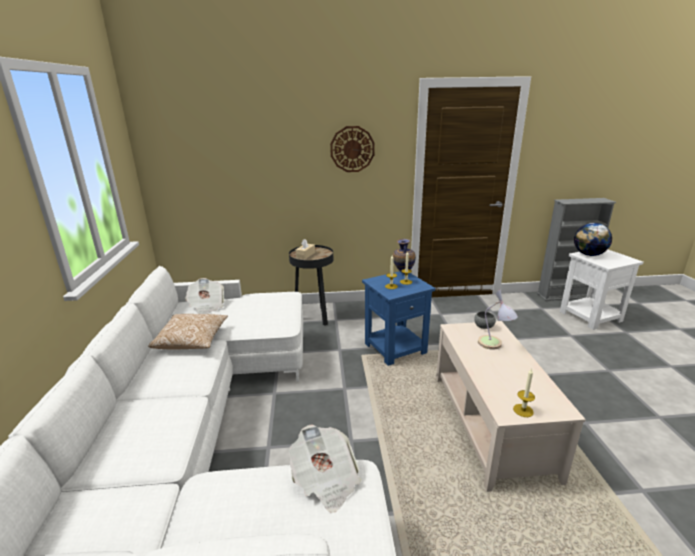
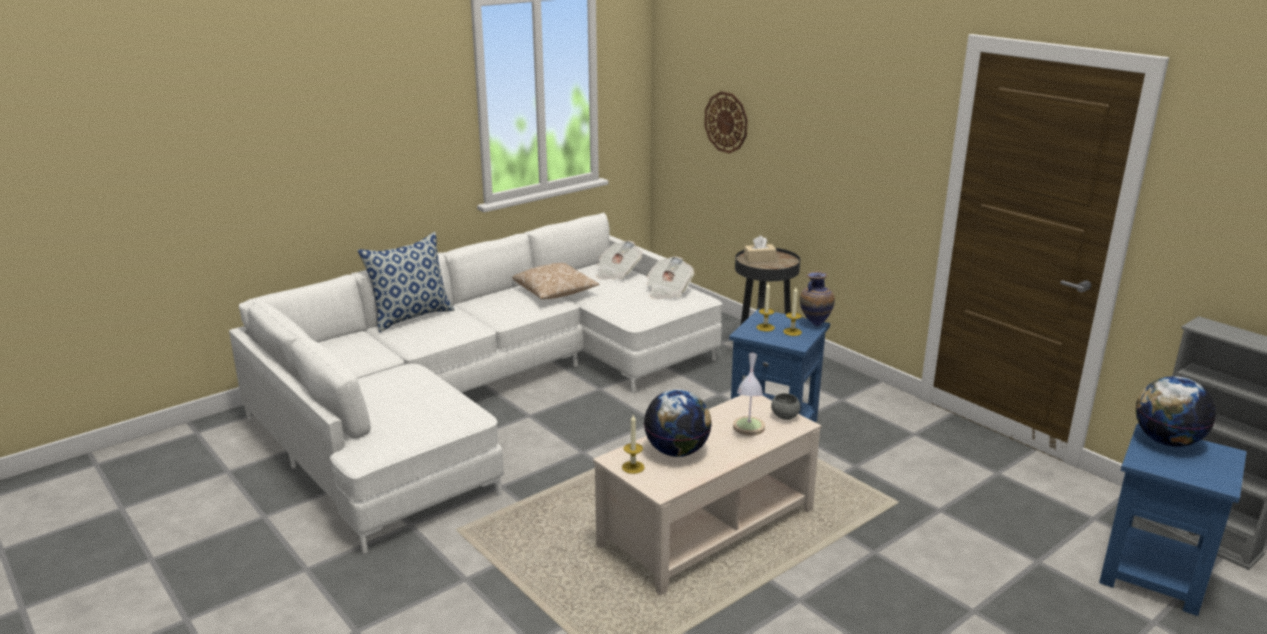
camera: 55 degrees right, 0 degrees up
(99, 438) = (411, 317): none -> pillow
(325, 480) = (452, 405): newspaper -> newspaper (668, 291)
(352, 149) = (865, 126): wall clock -> wall clock (726, 122)
(508, 382) = (677, 451): none -> globe
(590, 316) = (1151, 575): white side table -> blue side table

